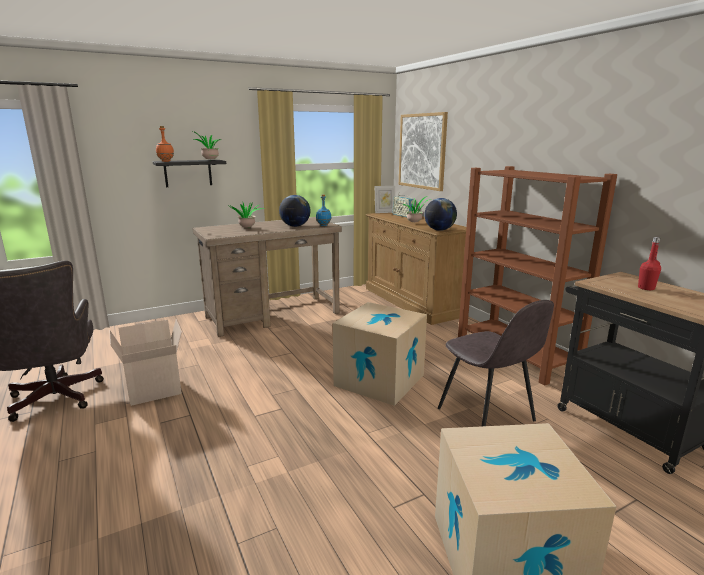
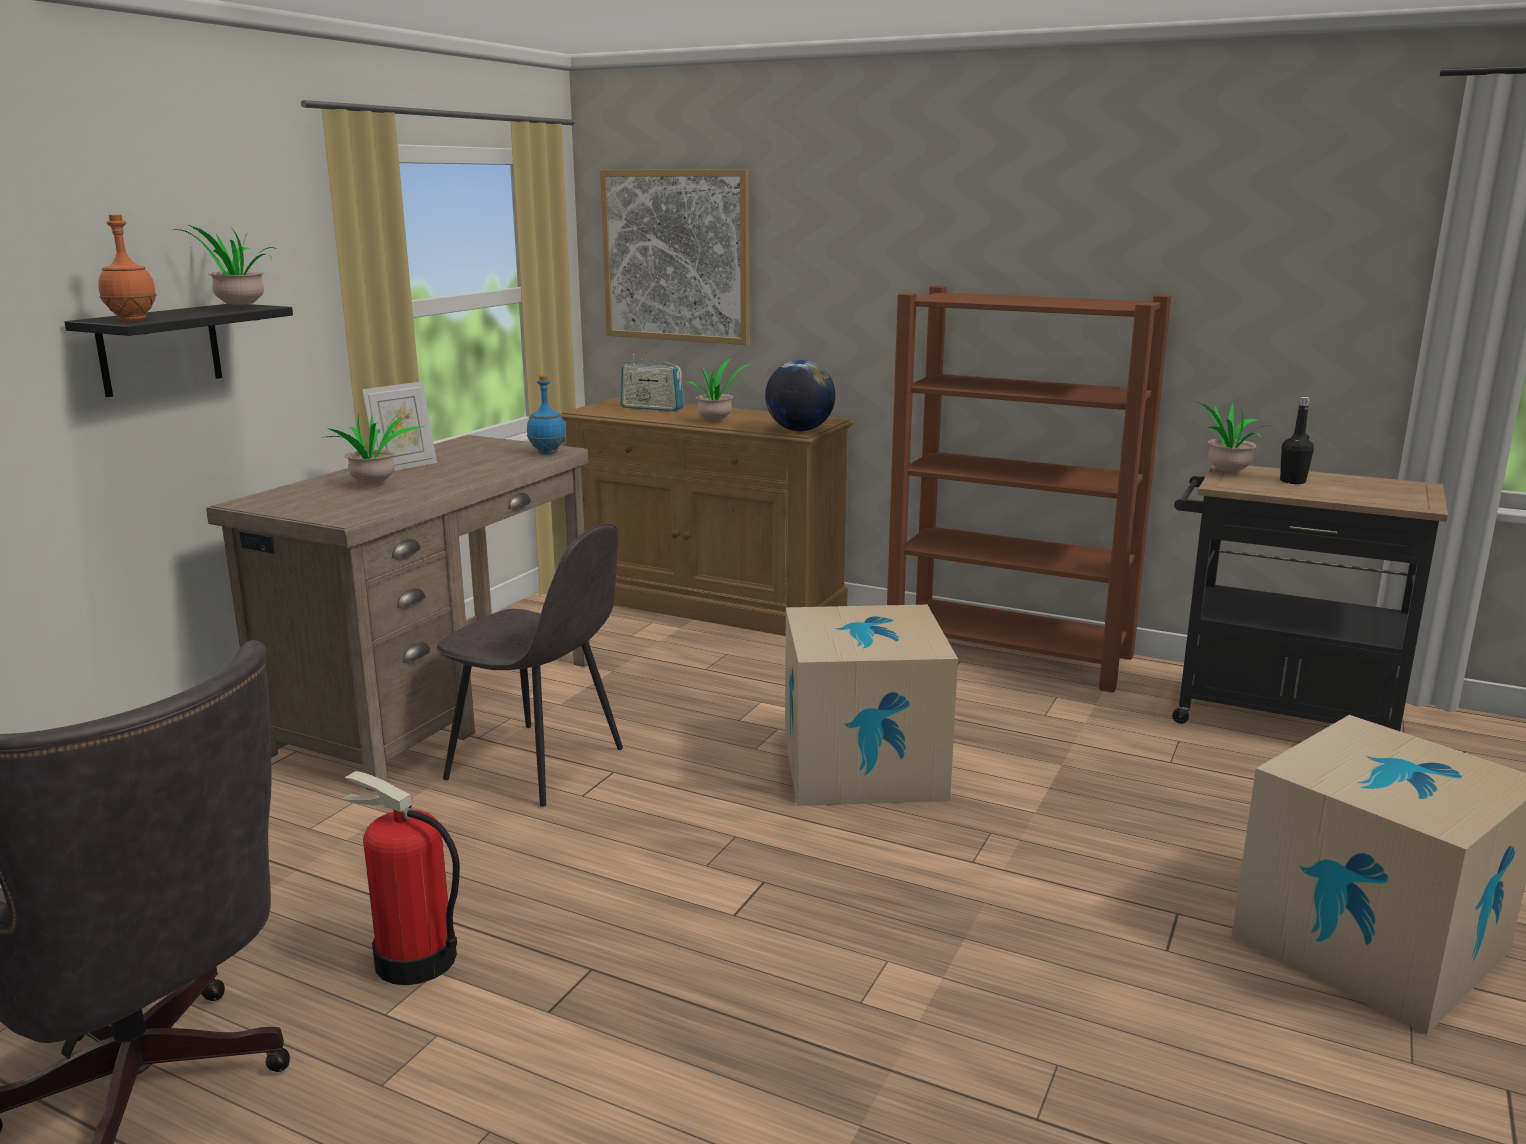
camera: 35 degrees left, 0 degrees up
(153, 391) = (414, 960): cardboard box -> fire extinguisher
(295, 226) = (485, 463): globe -> none
(384, 212) = (593, 405): picture frame -> picture frame (404, 467)
(487, 416) = (1102, 766): grey chair -> grey chair (539, 765)
(612, 277) = (1224, 472): none -> potted plant
(646, 288) = (1292, 481): red bottle -> black bottle

